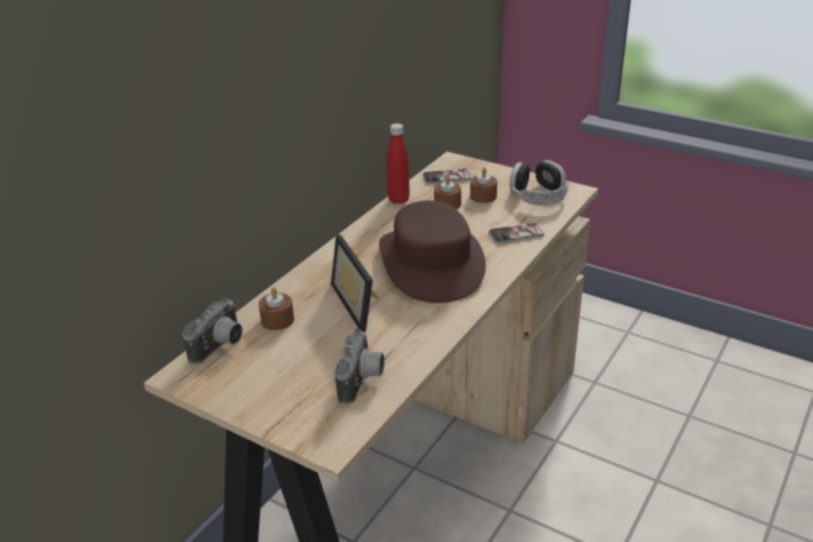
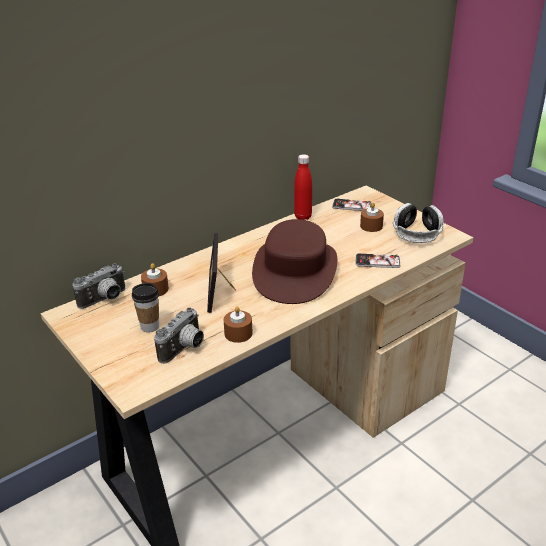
camera: 20 degrees right, 0 degrees up
(301, 365) = (150, 326): none -> cup
(447, 204) = (338, 227): brown candle -> brown candle (238, 333)

